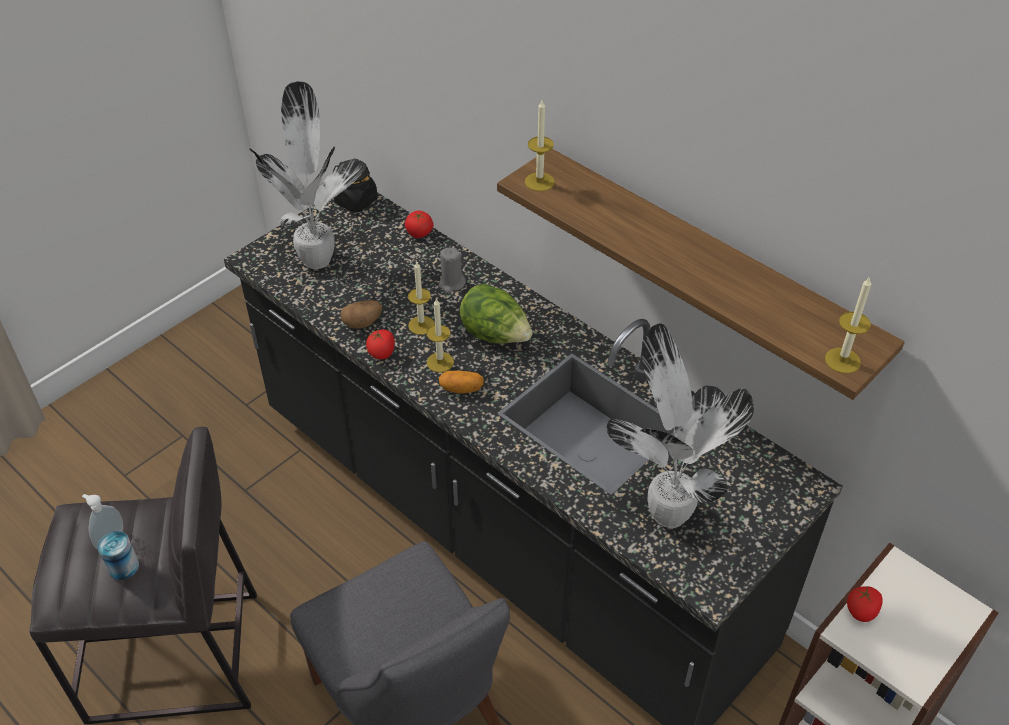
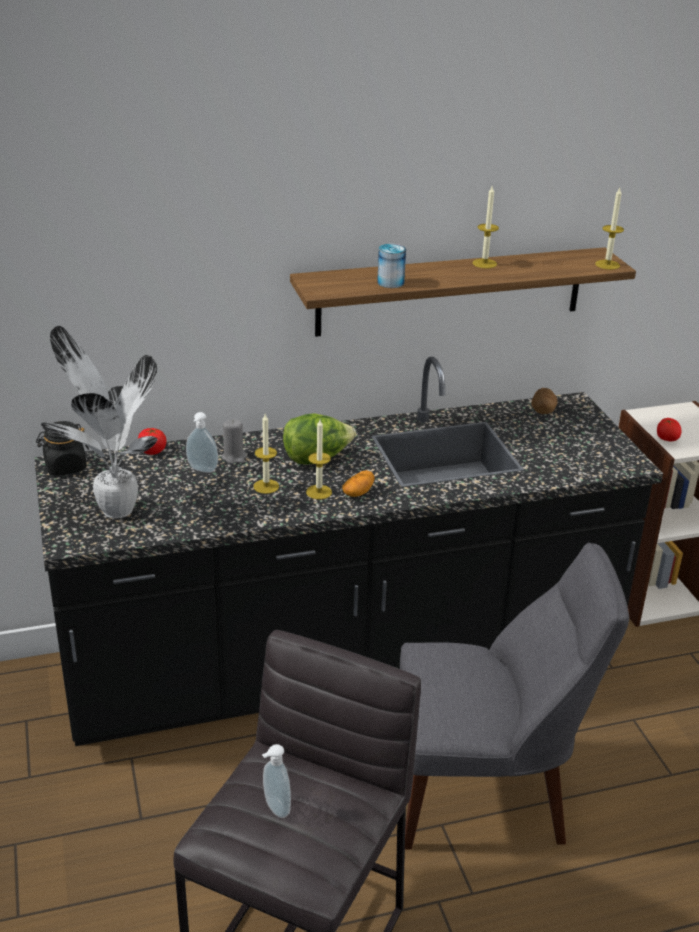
camera: 60 degrees left, 15 degrees down
(123, 567) = (317, 808): can -> can (390, 282)
(362, 323) = (229, 512): potato -> potato (543, 411)
(382, 353) = (277, 515): tomato -> none
(414, 275) = (202, 470): none -> soap dispenser
(539, 182) = (327, 287): candle -> candle (484, 263)
(667, 511) = (556, 455): potted plant -> none

